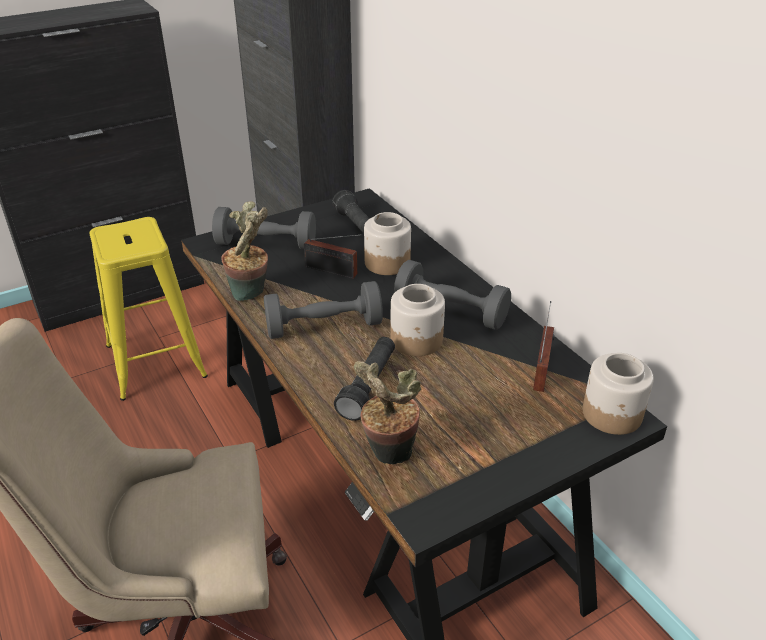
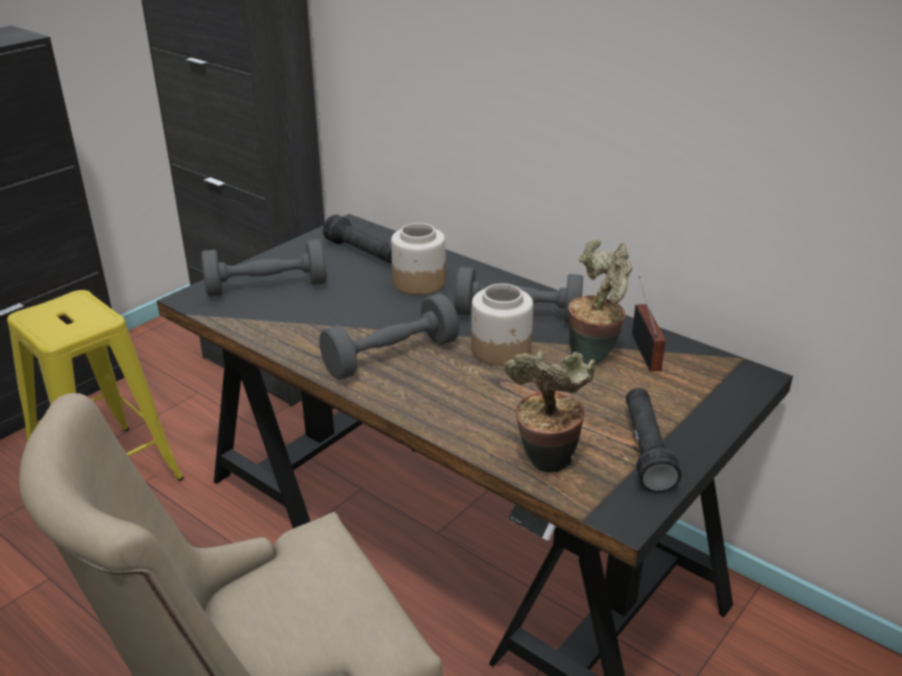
camera: 20 degrees left, 5 degrees down
(251, 294) = (283, 340): potted plant -> potted plant (595, 356)
(333, 271) = (364, 301): radio -> none
(368, 386) = (480, 404): black flashlight -> black flashlight (645, 450)
(612, 414) = (738, 376): jar -> none

